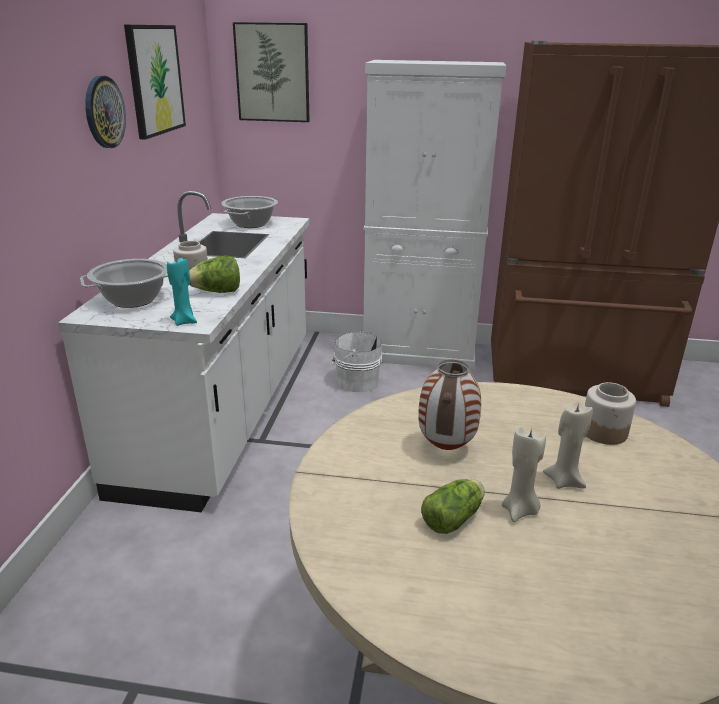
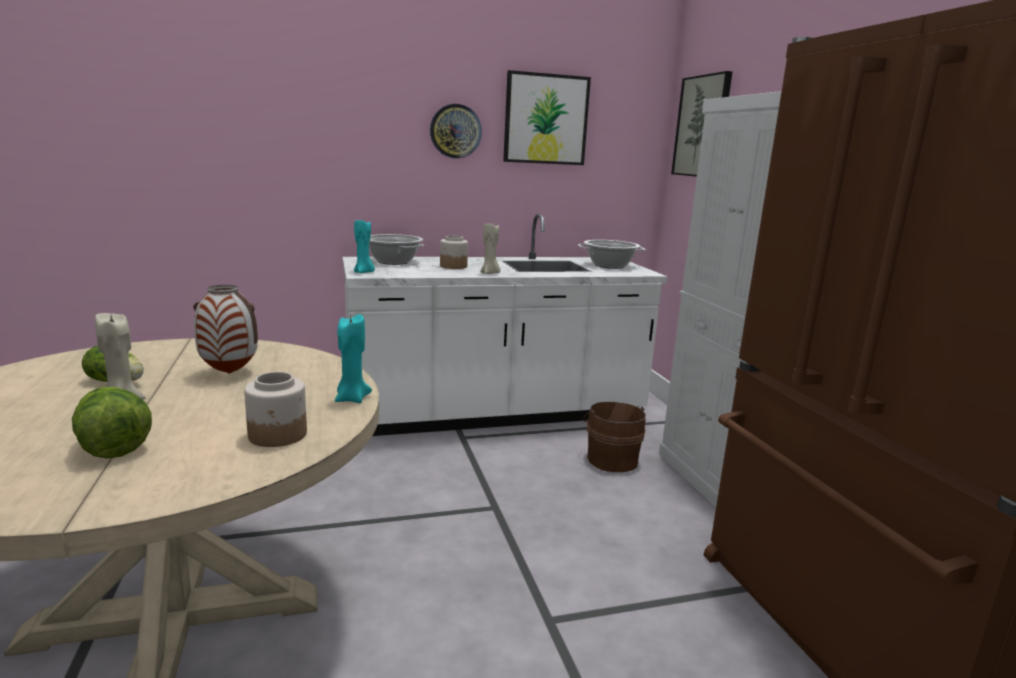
camera: 65 degrees right, 10 degrees down
(217, 292) = (429, 273): lettuce -> lettuce (112, 446)
(355, 381) = (611, 459): white bucket -> brown bucket
(529, 395) = (351, 399): none -> turquoise candle
(564, 481) = (171, 417): beige candle -> beige candle (490, 273)

